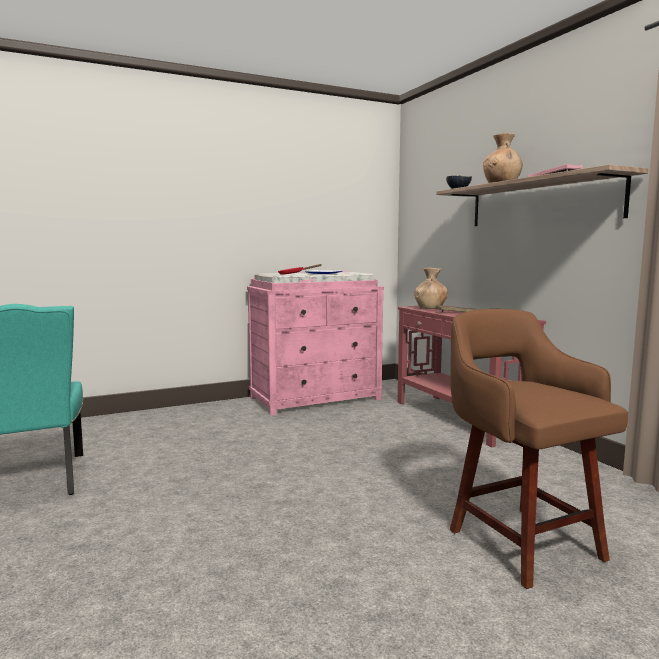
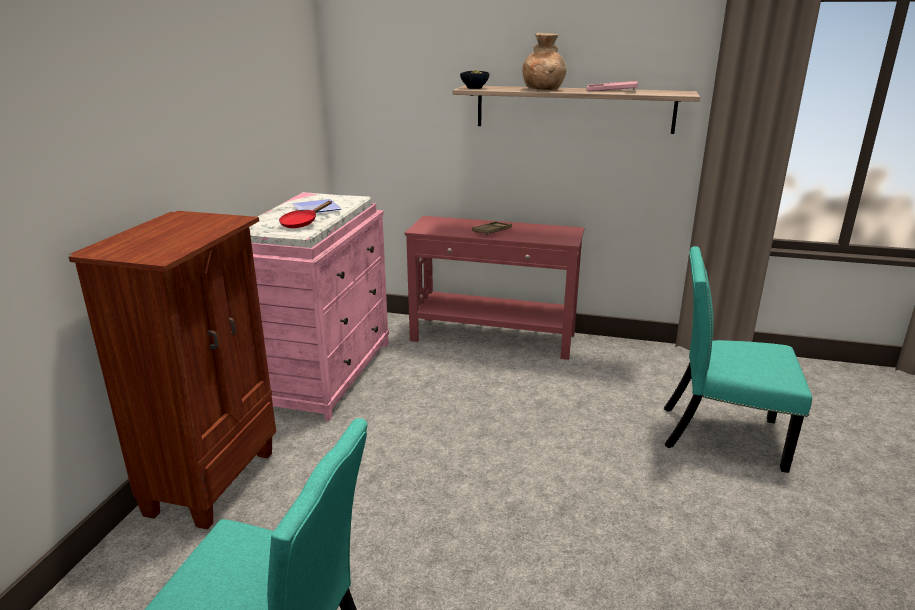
camera: 50 degrees left, 15 degrees up
(177, 415) = (214, 483): none -> brown cabinet
(430, 308) = (446, 228): brown vase -> none
(520, 541) = (724, 436): brown stool -> turquoise chair

